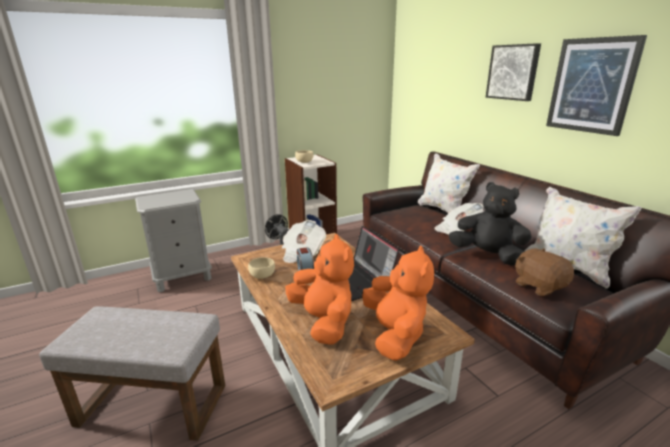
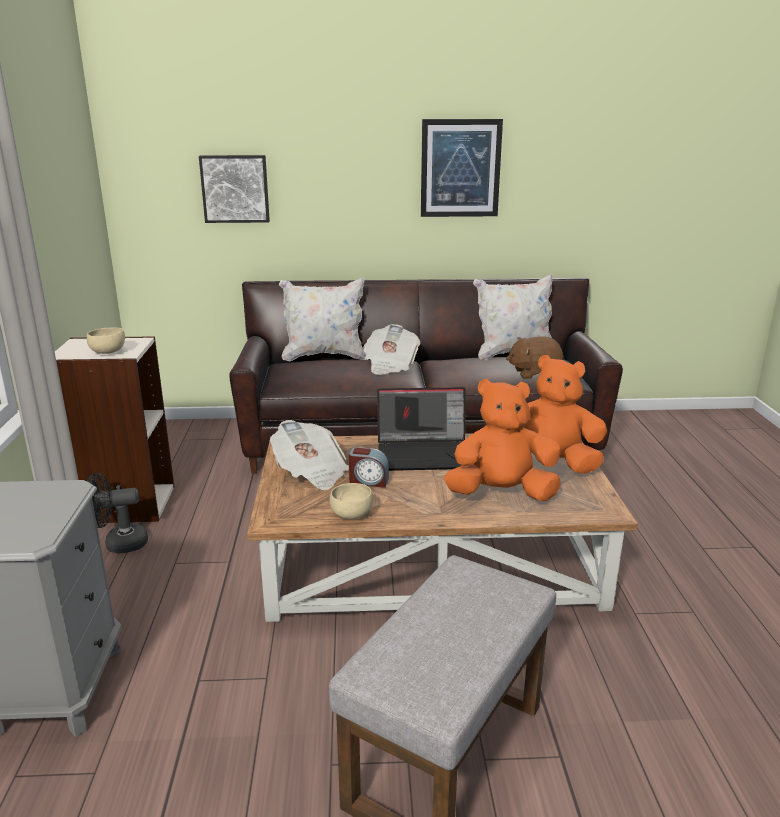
camera: 65 degrees left, 0 degrees up
(488, 255) = (462, 372): black plush toy -> none
(513, 72) = (360, 156): picture -> picture (235, 189)

